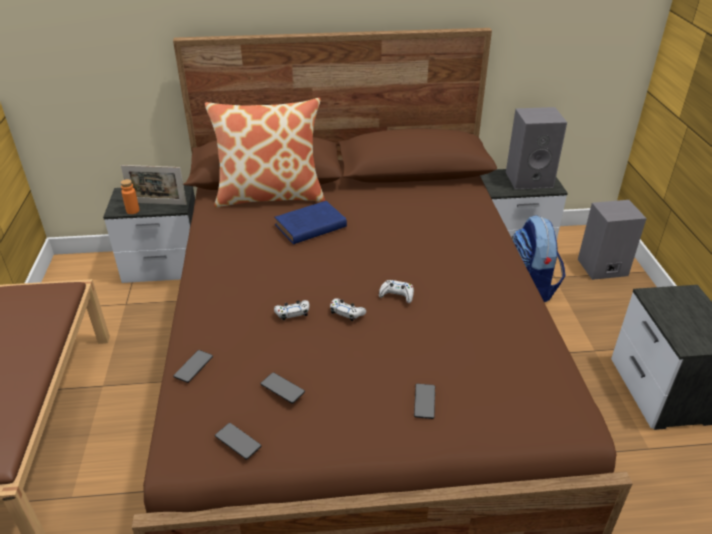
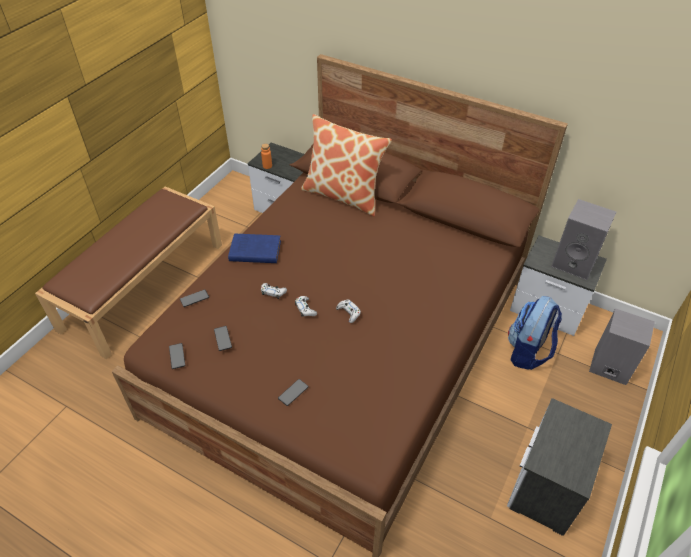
camera: 35 degrees right, 10 degrees up
(158, 203) = (286, 166): picture frame -> none
(309, 227) = (344, 232): blue book -> blue book (253, 251)

